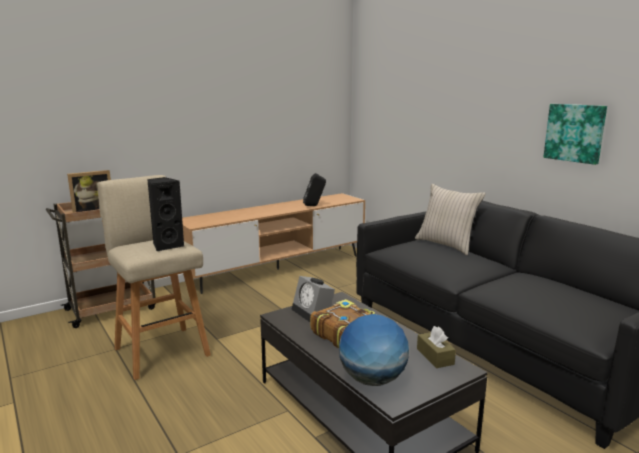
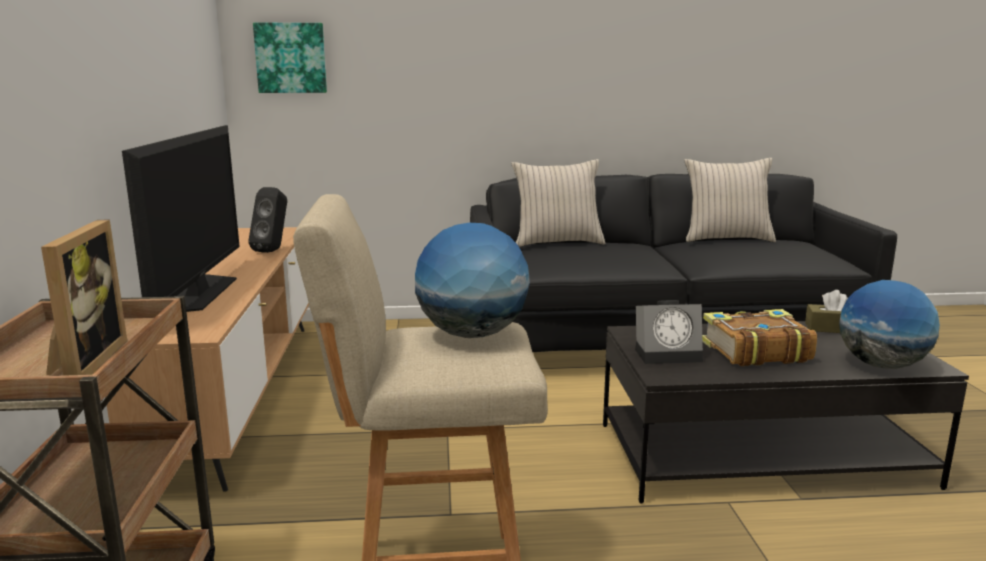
camera: 60 degrees left, 0 degrees up
(167, 245) = (472, 334): black speaker -> globe
(240, 213) = (197, 293): none -> television
(563, 284) = (726, 239): none -> beige pillow
(575, 133) = (657, 75): picture -> picture (291, 58)

